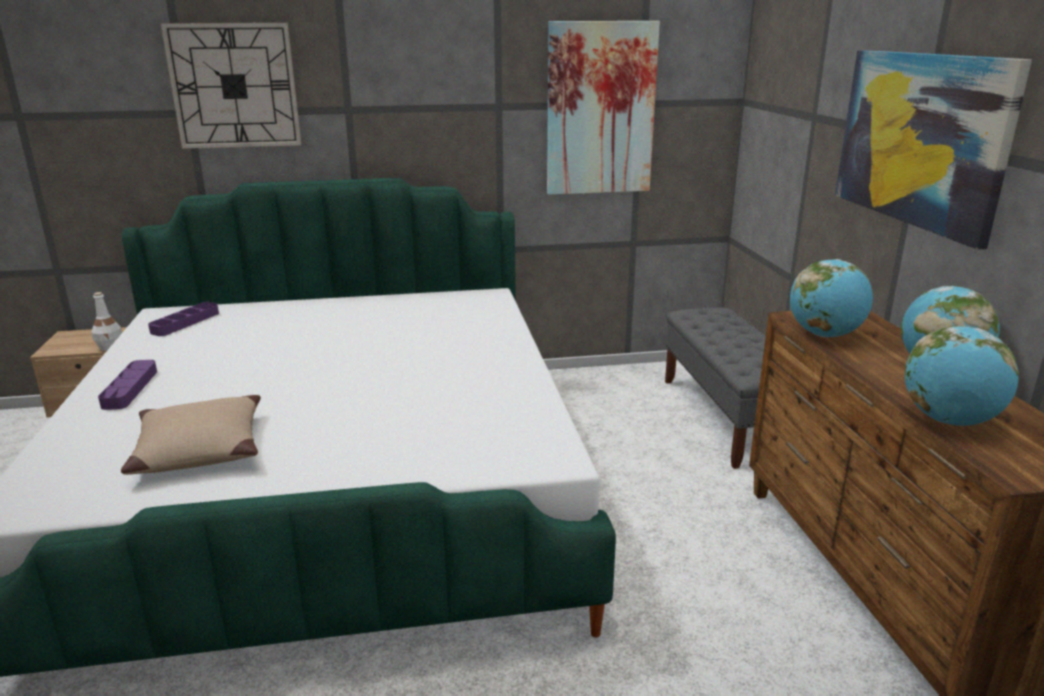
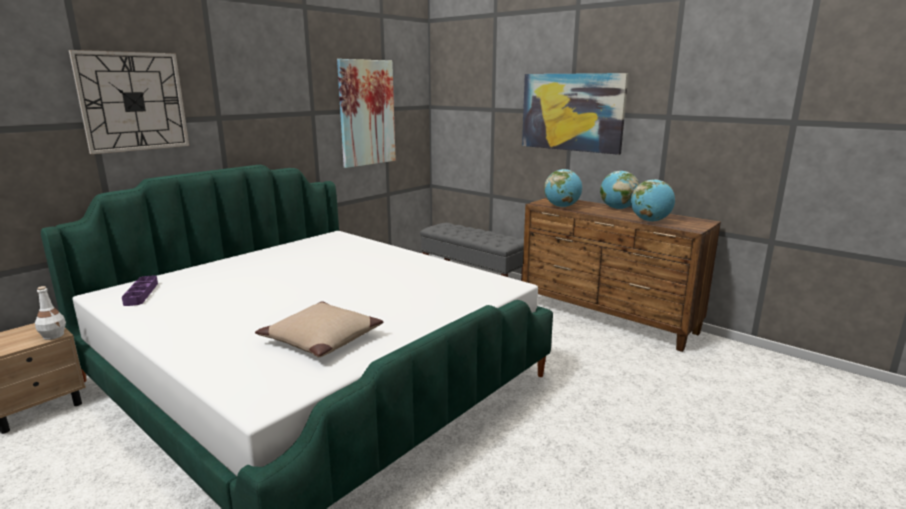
camera: 40 degrees left, 5 degrees down
(130, 388) = (191, 333): purple tray -> none

